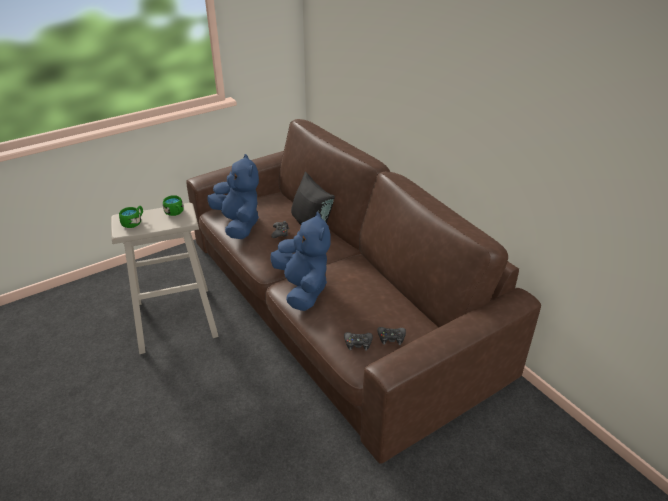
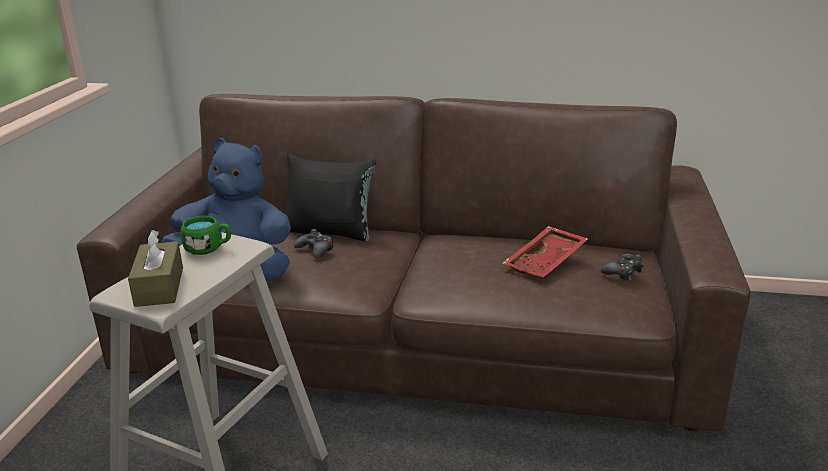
camera: 45 degrees left, 10 degrees down
(134, 222) = (159, 286): green mug -> brown tissue box
(303, 289) = (453, 285): blue plush toy -> none
(358, 343) = (609, 293): black game controller -> none
(362, 306) = (546, 262): none -> red tray

